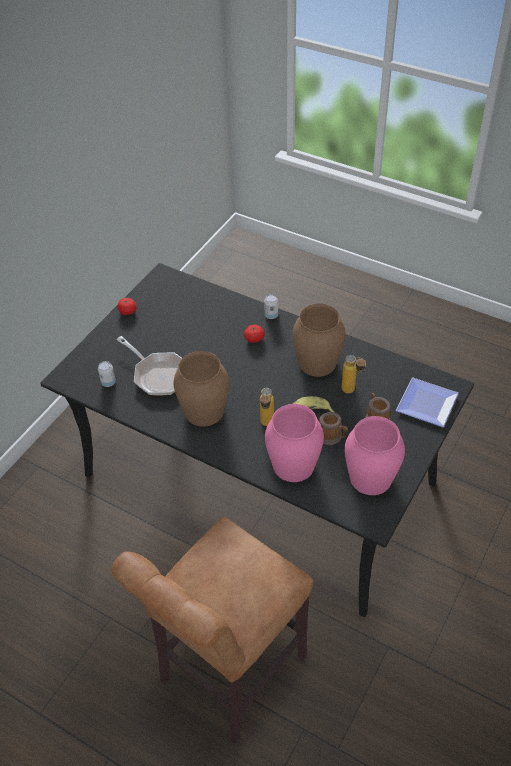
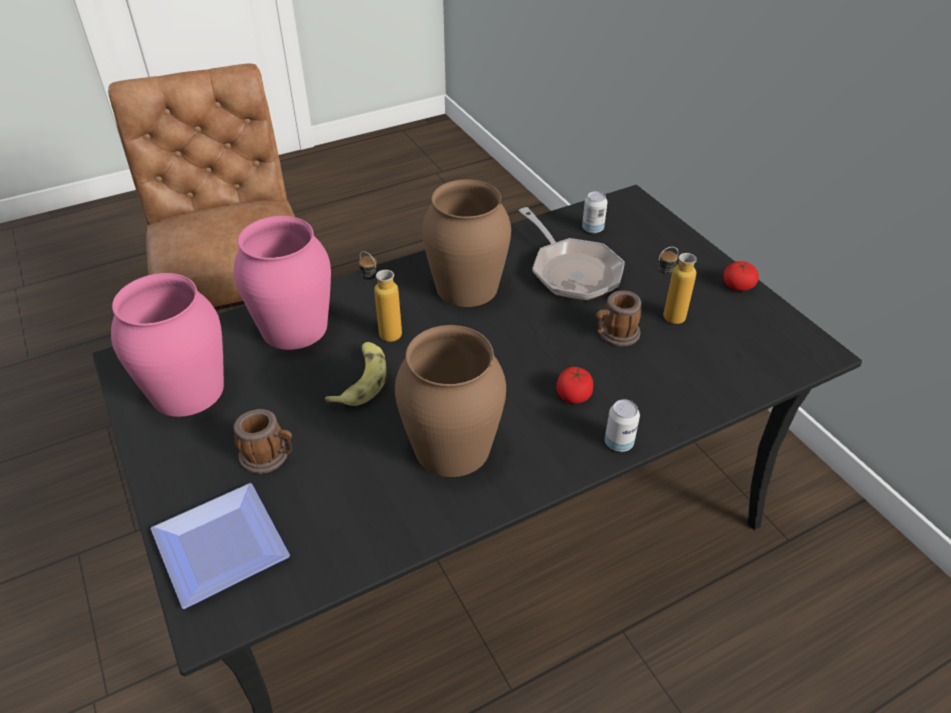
camera: 120 degrees right, 5 degrees down
(158, 375) = (572, 271): frying pan -> frying pan turned 105 degrees counterclockwise
(332, 436) = (294, 387): mug -> mug (614, 335)
(352, 392) = (349, 457): bottle -> bottle (665, 319)

